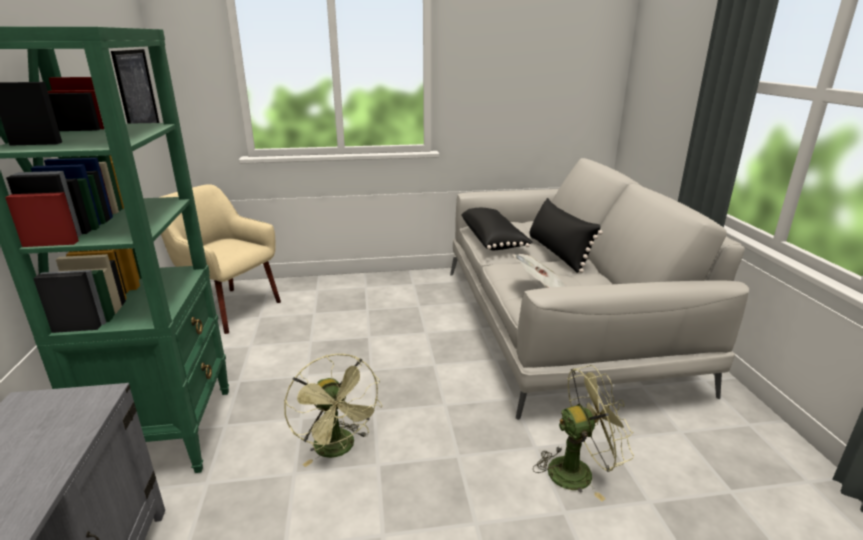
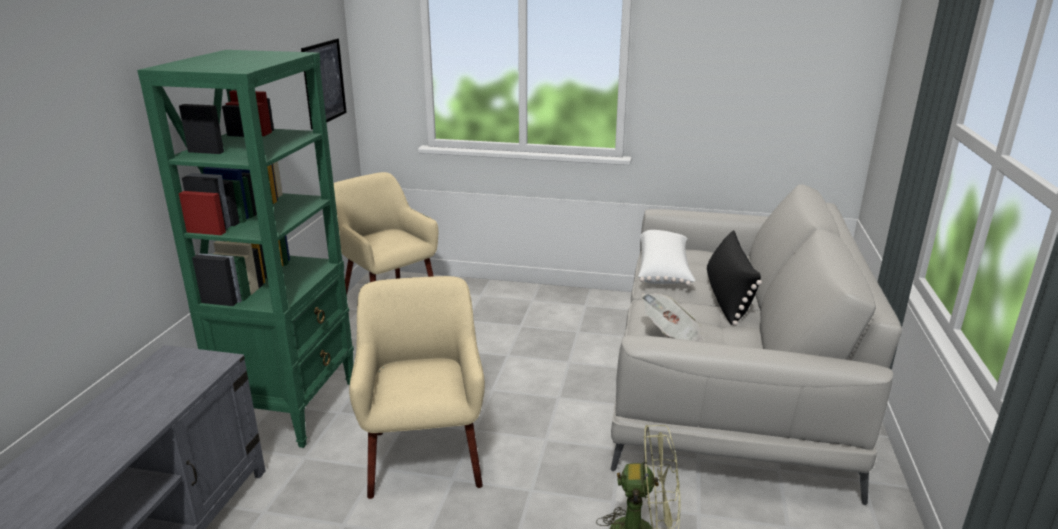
camera: 20 degrees right, 0 degrees up
(339, 449) = (425, 457): green fan -> beige armchair
(493, 240) = (664, 270): black pillow -> white pillow

